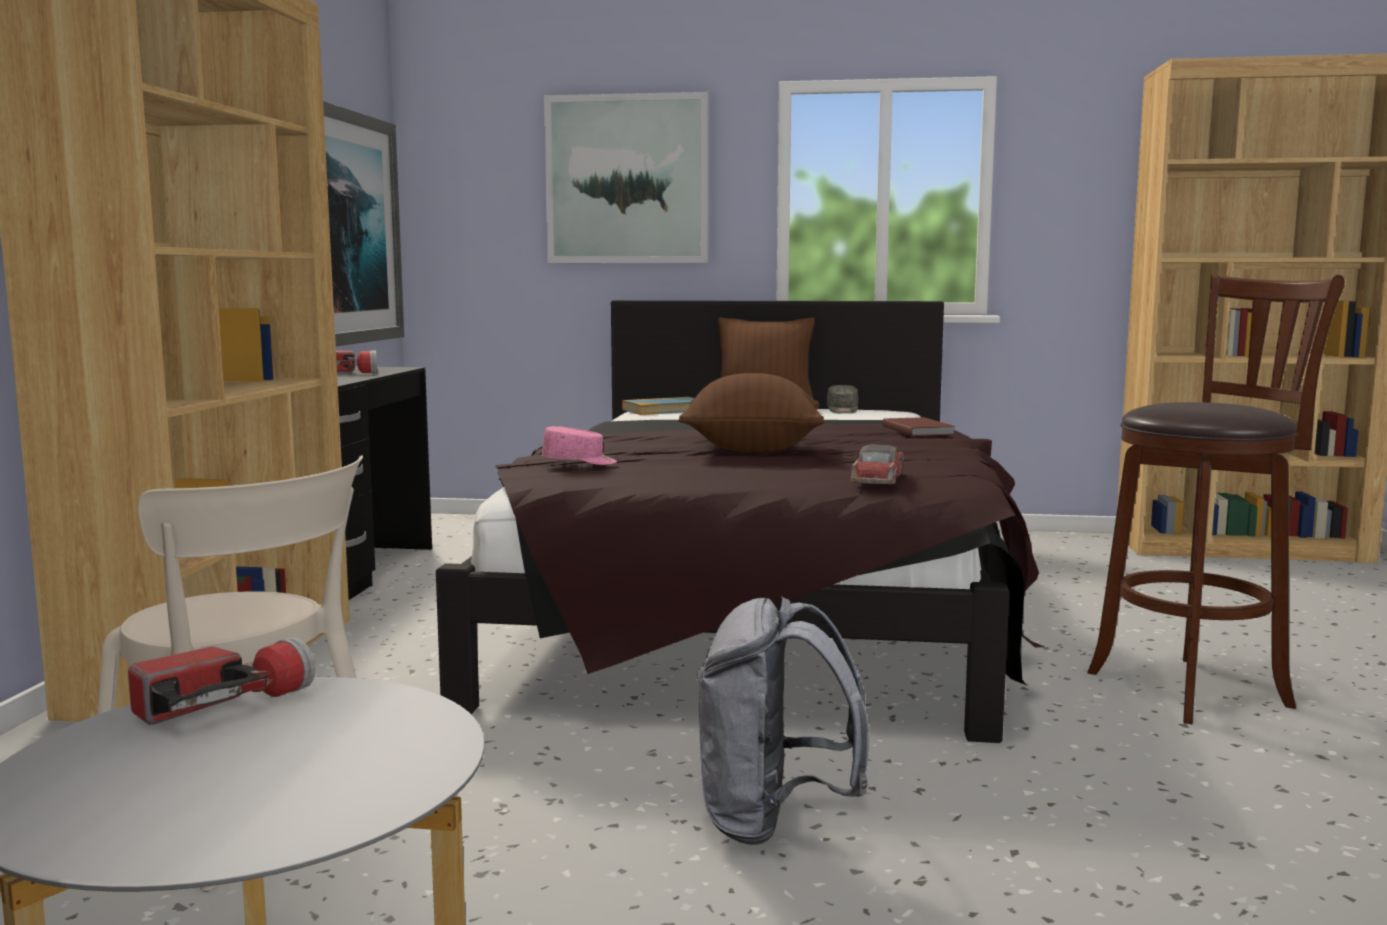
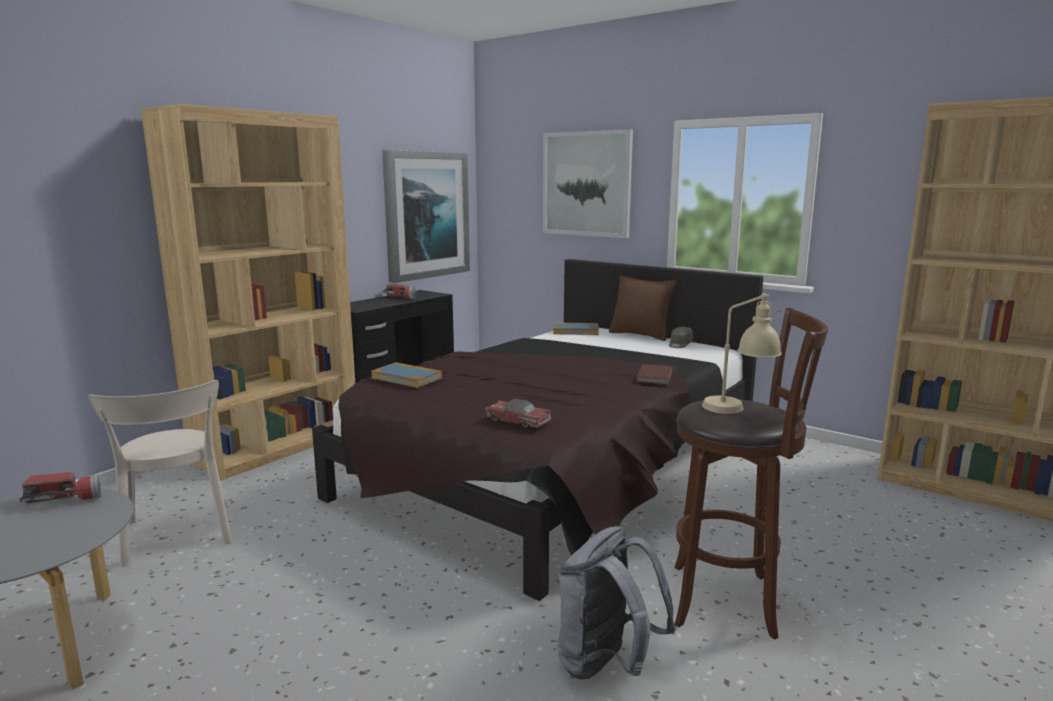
camera: 30 degrees right, 5 degrees up
(579, 462) = (406, 378): pink cap -> book
(752, 449) = (519, 380): brown pillow -> none
(774, 822) = (355, 610): grey backpack -> grey backpack (606, 664)
(877, 479) = (517, 421): toy car -> toy car turned 105 degrees counterclockwise
(1216, 406) = (738, 411): none -> beige table lamp

